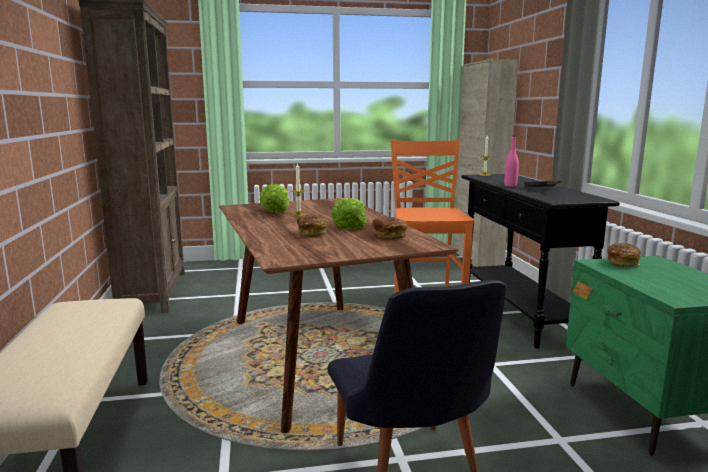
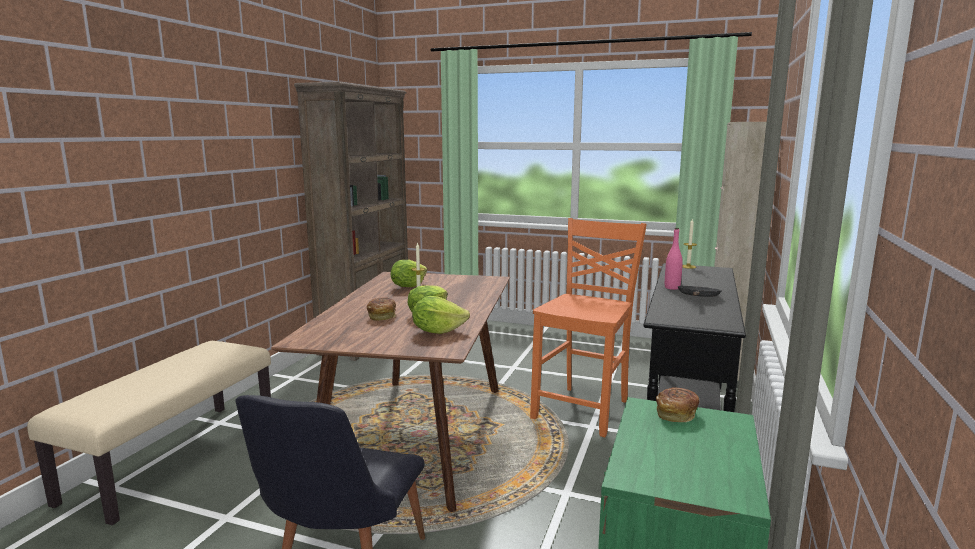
camera: 30 degrees right, 0 degrees up
(388, 236) = (437, 331): bread -> lettuce

